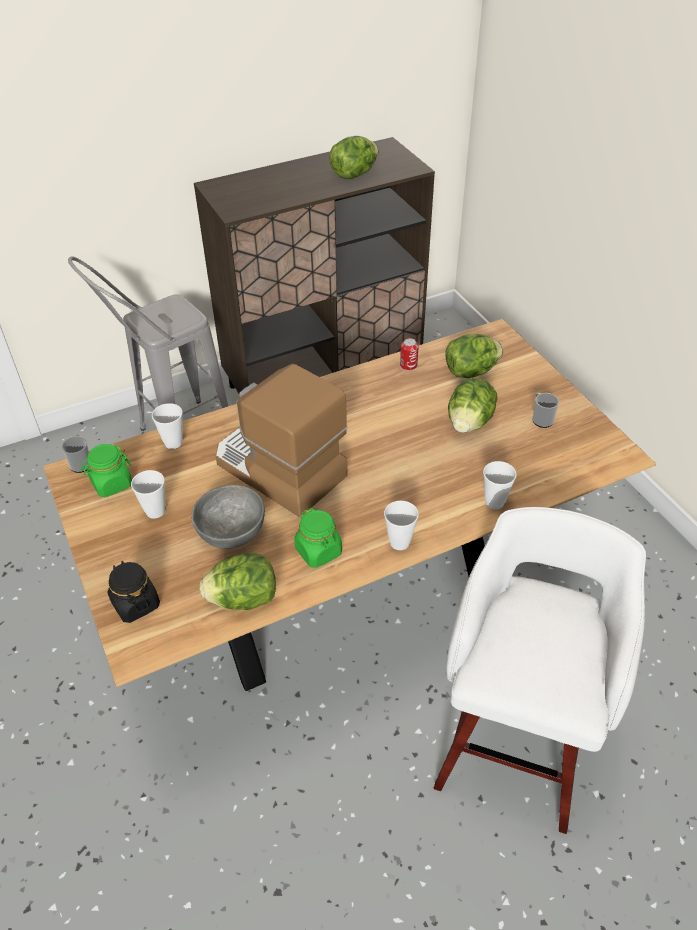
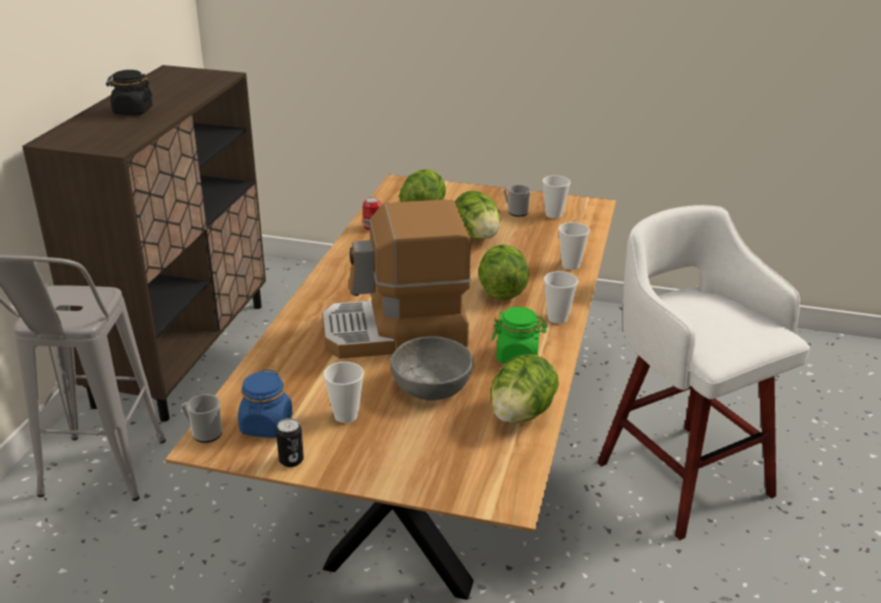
camera: 50 degrees left, 15 degrees down
(86, 518) = (291, 460): none -> can
(111, 483) = (266, 425): green jar -> blue jar
(135, 604) = (449, 475): black jar -> black jar (132, 111)
(173, 443) = (270, 368): cup -> cup (553, 215)
(354, 174) = (180, 93): lettuce -> lettuce (502, 291)

